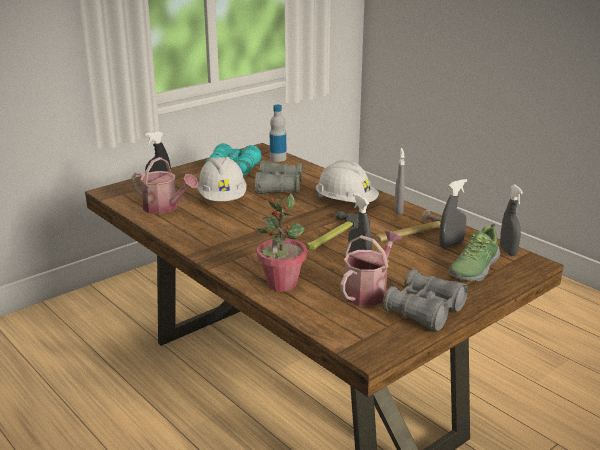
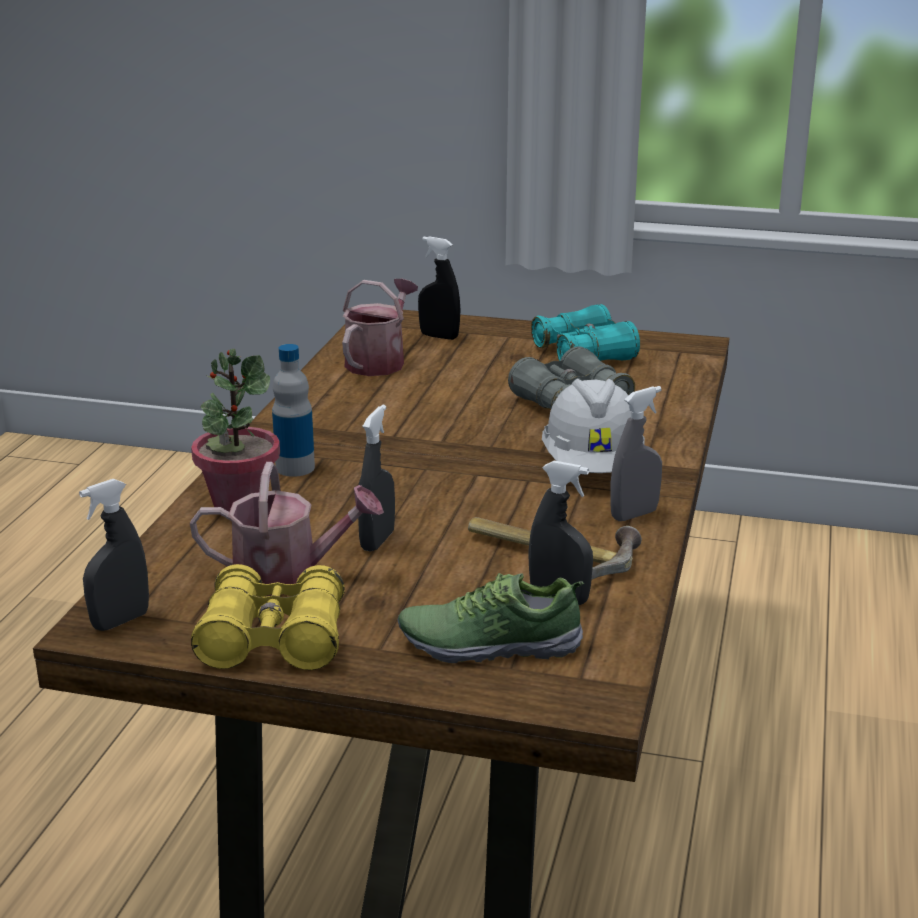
camera: 55 degrees right, 0 degrees up
(165, 208) = (379, 361): watering can -> watering can turned 150 degrees counterclockwise
(222, 199) = (463, 382): white hard hat -> none
(278, 158) = (683, 366): bottle -> bottle (295, 468)
(334, 236) = (450, 494): hammer -> none
(425, 311) = (273, 639): grey binoculars -> yellow binoculars
(508, 251) = (613, 662): grey spray bottle -> grey spray bottle (120, 621)

